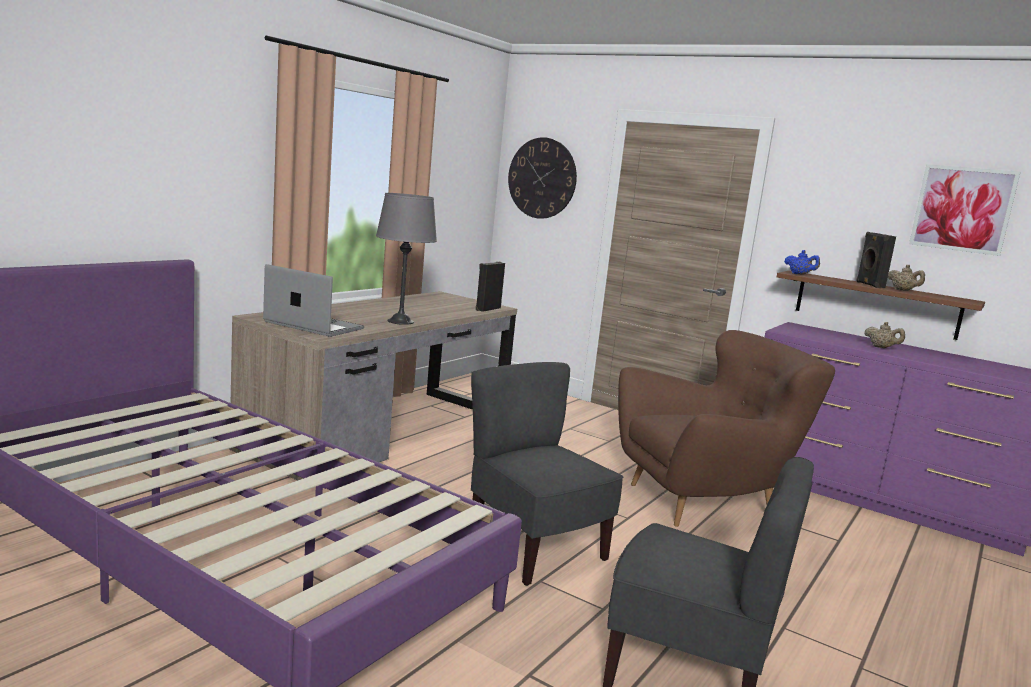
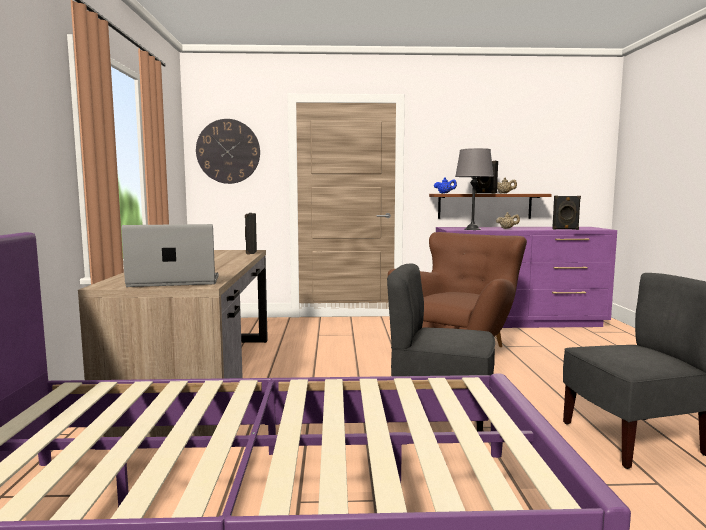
camera: 35 degrees left, 5 degrees down
(400, 321) = (226, 267): grey table lamp -> grey table lamp (472, 229)
(962, 209) = (521, 142): picture -> none
(978, 371) = (565, 229): none -> black speaker

